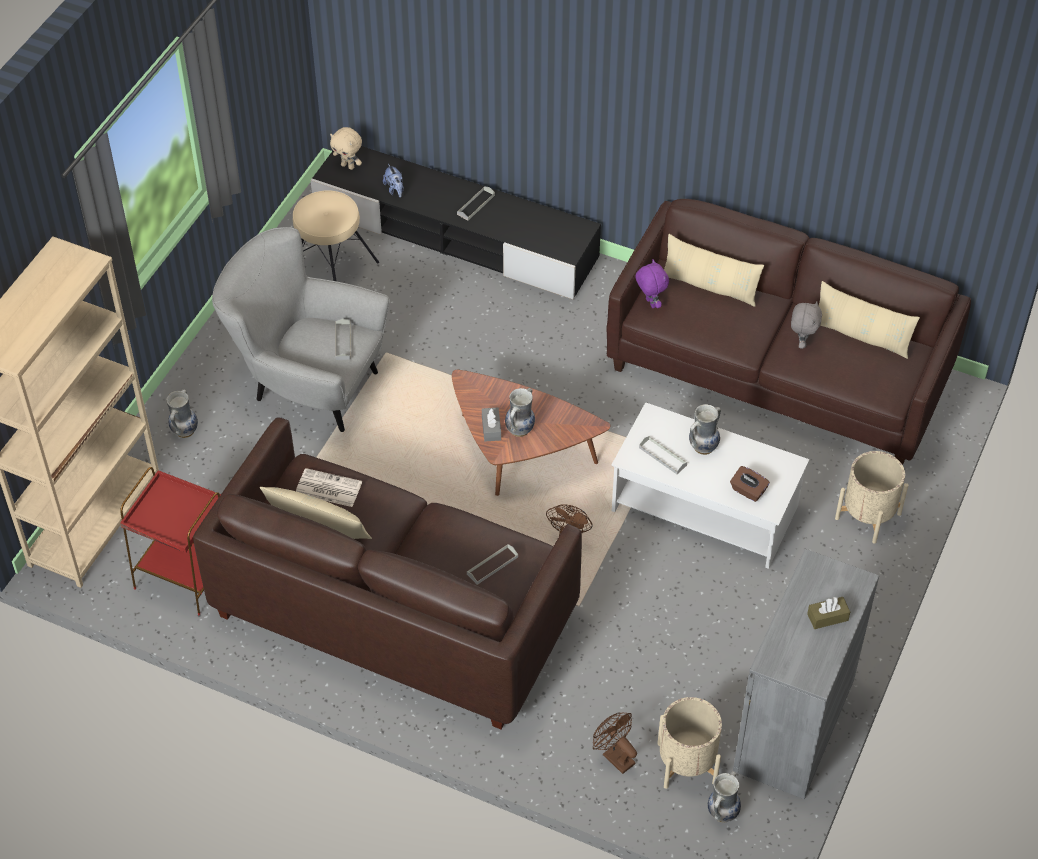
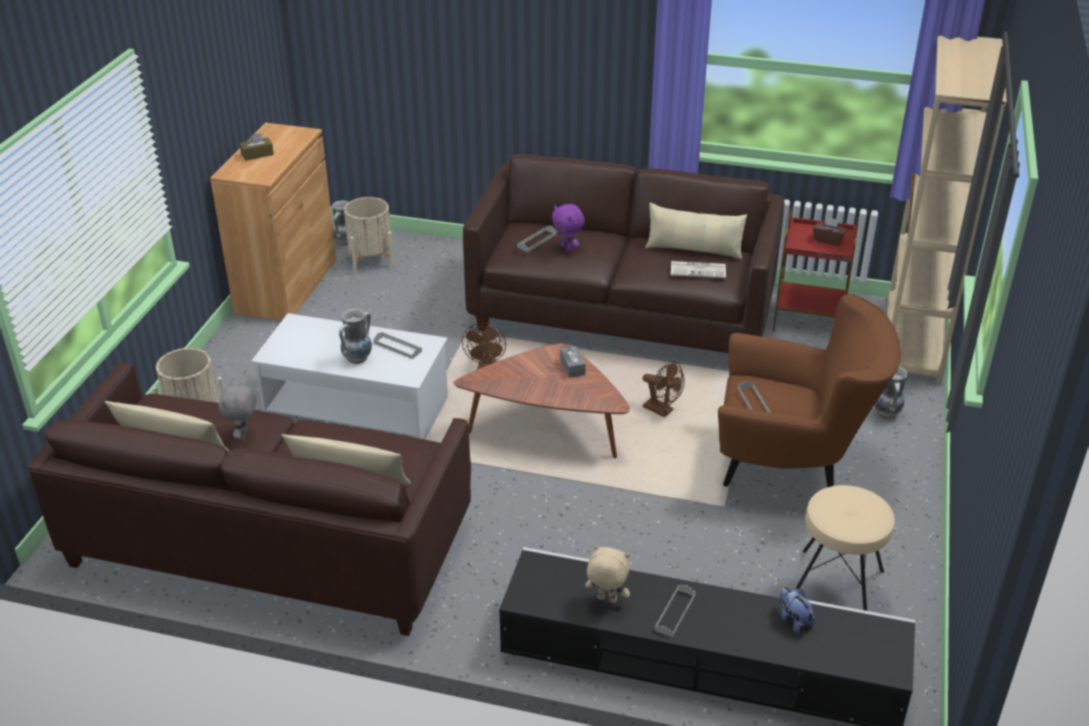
camera: 170 degrees right, 15 degrees down
(307, 385) = (791, 465): grey armchair -> brown armchair
(348, 166) = (876, 647): beige plush toy -> beige plush toy (606, 600)
(520, 430) = (543, 369): vase -> none
(614, 756) = (426, 258): brown fan -> brown fan (662, 410)
(650, 303) = (421, 459): purple plush toy -> purple plush toy (568, 248)
(748, 491) = (314, 331): brown tissue box -> brown tissue box (828, 240)
(794, 725) = (286, 286): grey cabinet -> brown cabinet

